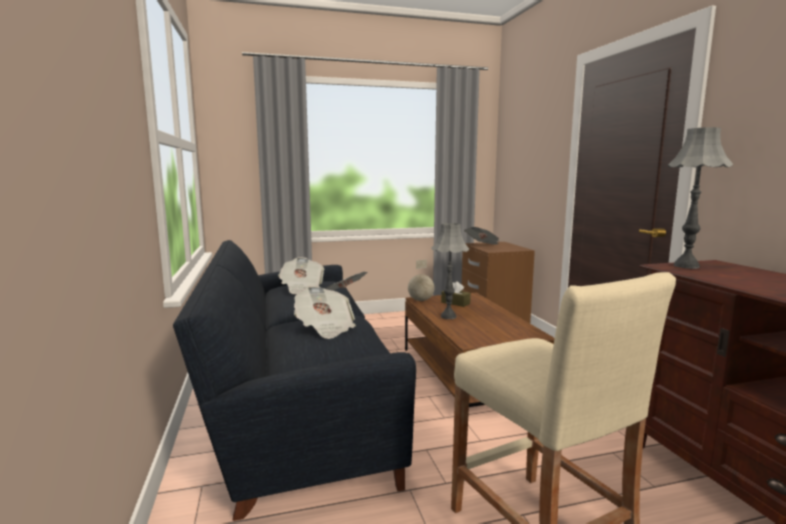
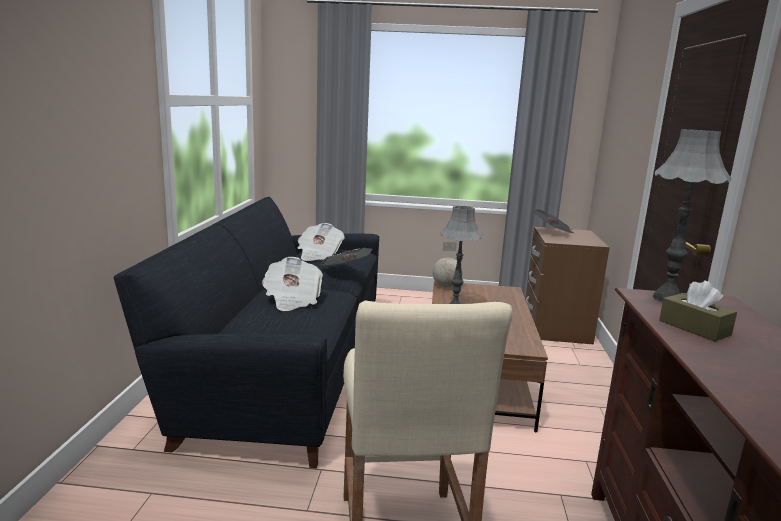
camera: 20 degrees right, 5 degrees up
(455, 303) = (481, 295): brown tissue box -> brown tissue box (694, 328)

